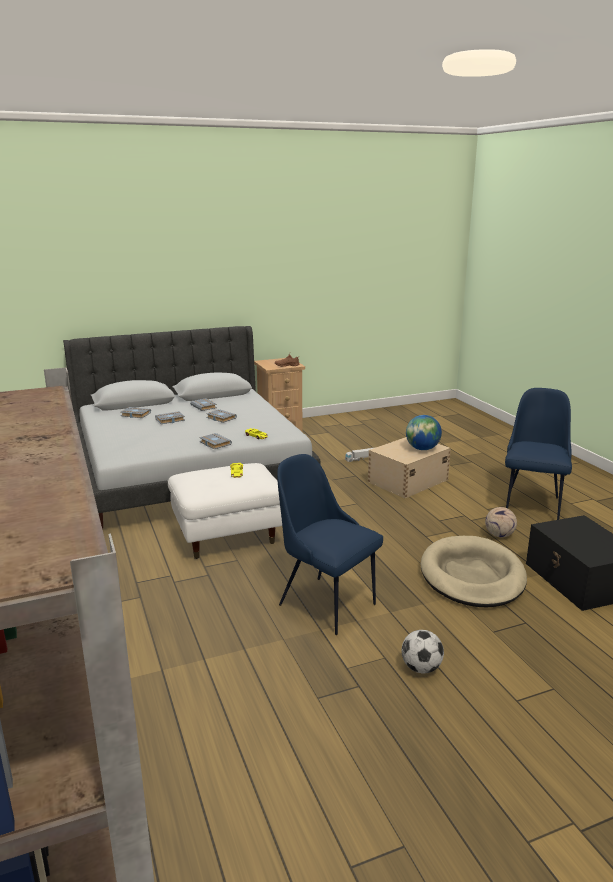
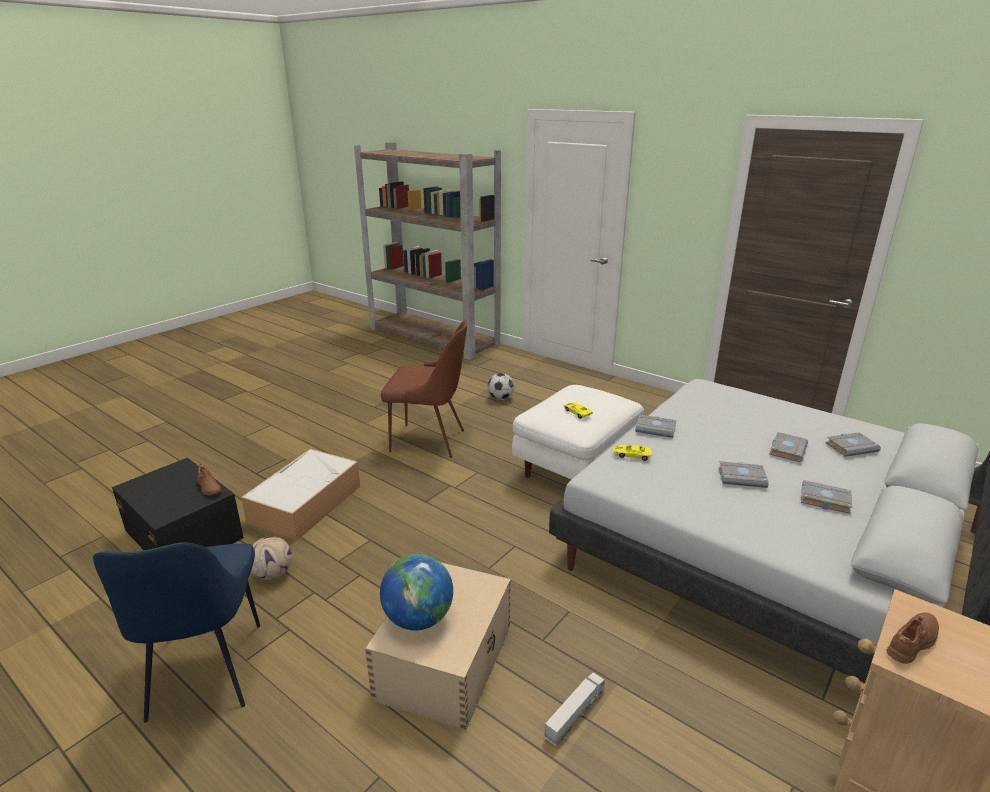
camera: 150 degrees right, 5 degrees up
(326, 605) = (428, 440): blue chair -> brown chair
(421, 668) = (337, 424): football -> football (500, 398)
(472, 576) = (306, 503): beige dog bed -> storage box
(554, 533) = (208, 488): none -> brown shoe

